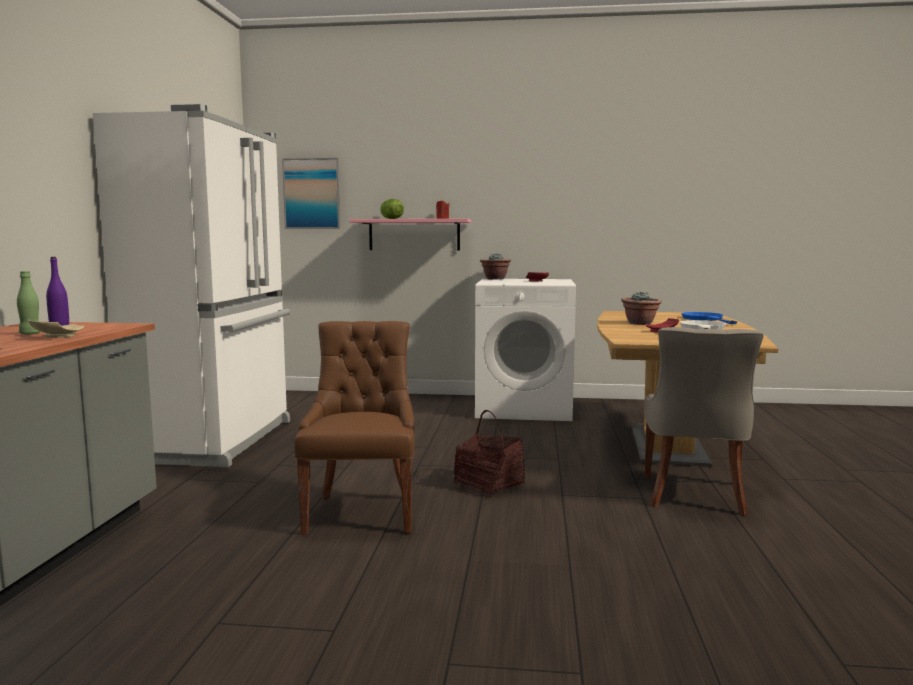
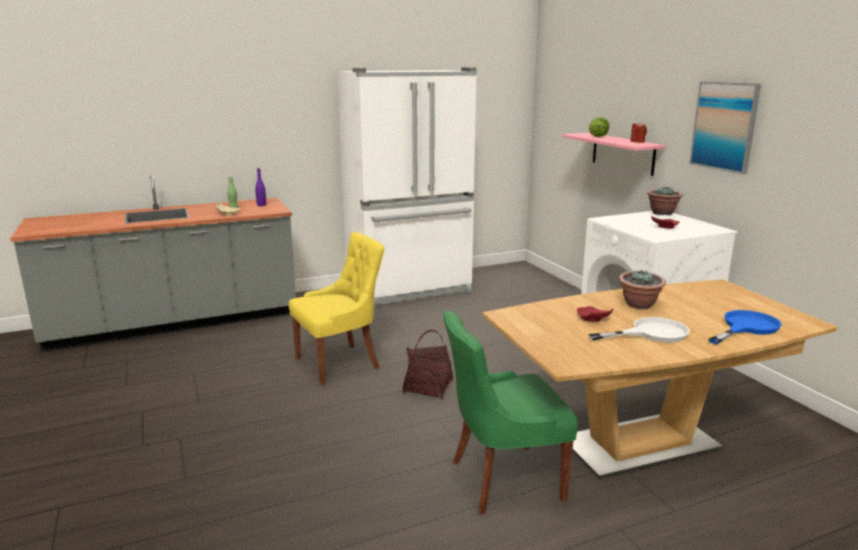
camera: 60 degrees right, 10 degrees up
(312, 194) = (565, 105): picture -> picture (724, 126)
(362, 512) = (339, 363): brown chair -> yellow chair
(694, 495) = (503, 479): grey chair -> green chair

